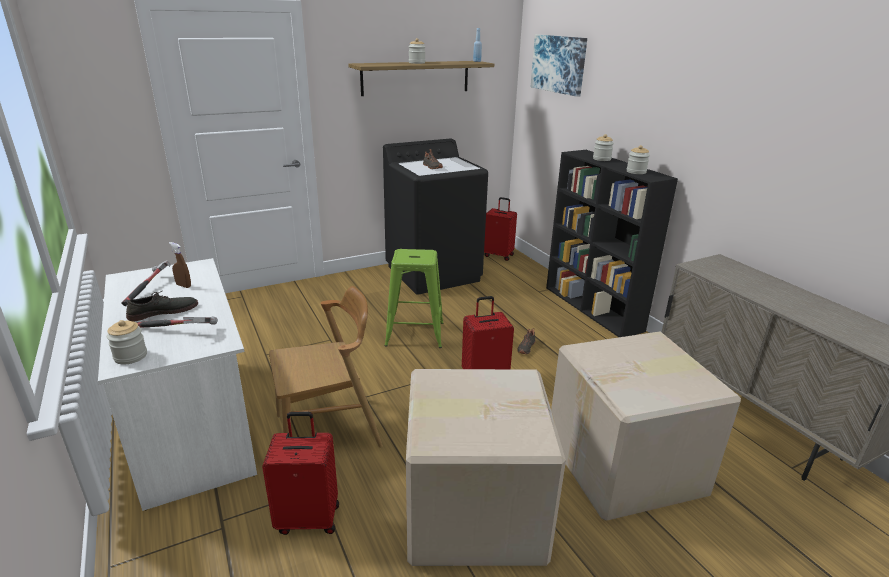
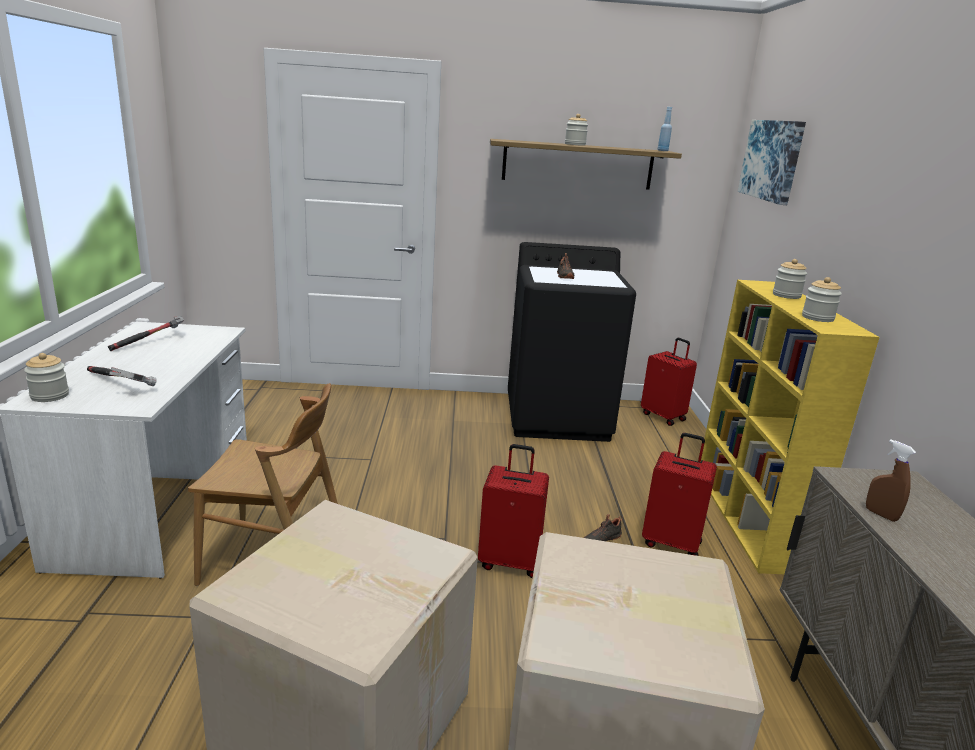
camera: 25 degrees right, 5 degrees down
(163, 311) = (133, 364): grey shoe -> none
(183, 286) = (183, 346): brown spray bottle -> brown spray bottle (881, 515)
(308, 518) = (164, 647): red suitcase -> red suitcase (671, 543)
(414, 334) = (470, 480): green stool -> none
(593, 309) = (747, 519): black bookcase -> yellow bookcase

